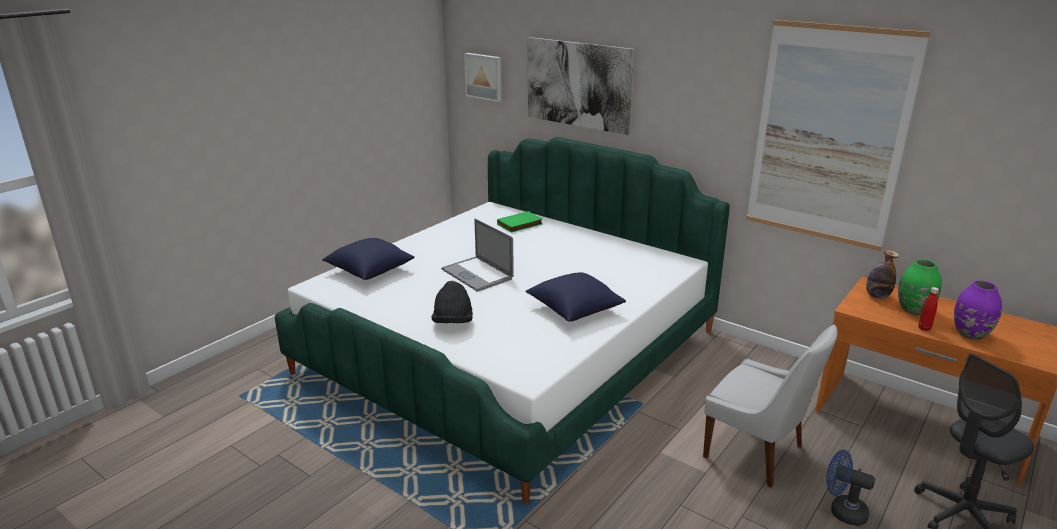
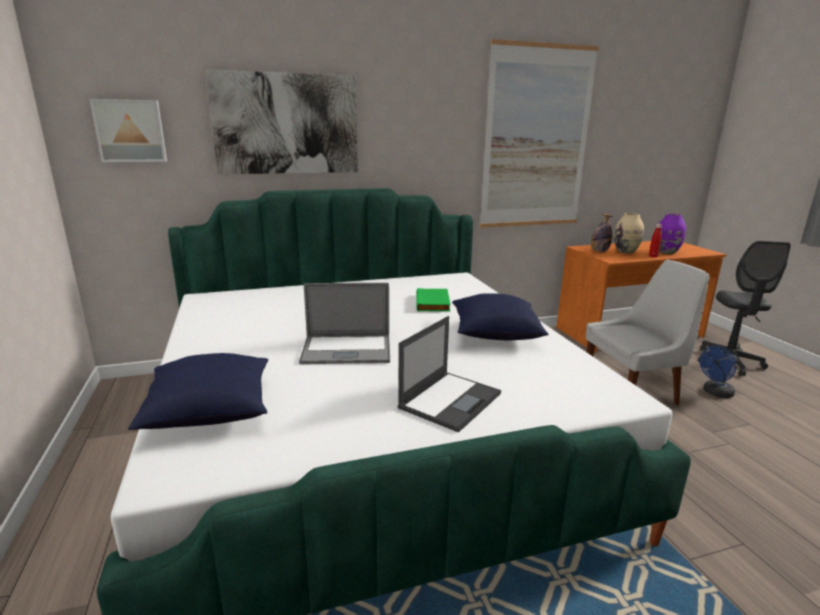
camera: 55 degrees left, 5 degrees down
(453, 322) = (450, 400): black hat -> laptop
(520, 225) = (272, 299): green book -> green book (434, 303)
(914, 310) = (626, 251): green vase -> beige vase

